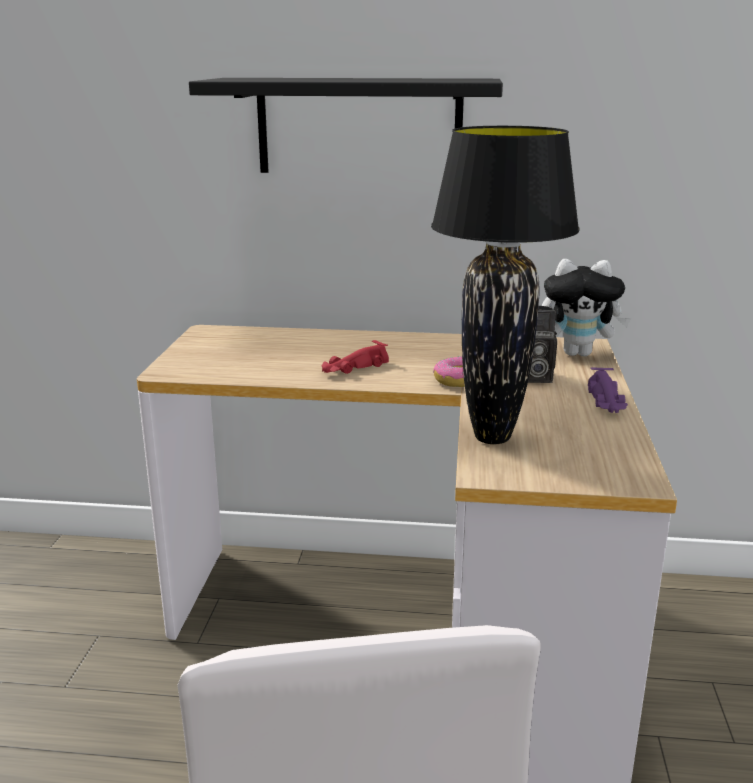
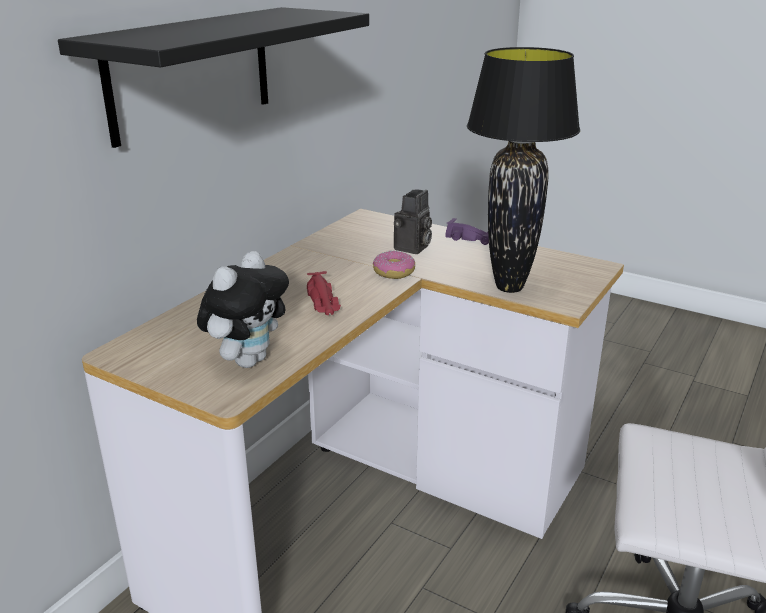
camera: 65 degrees left, 5 degrees up
(579, 353) = (380, 223): plush toy -> plush toy (248, 360)

